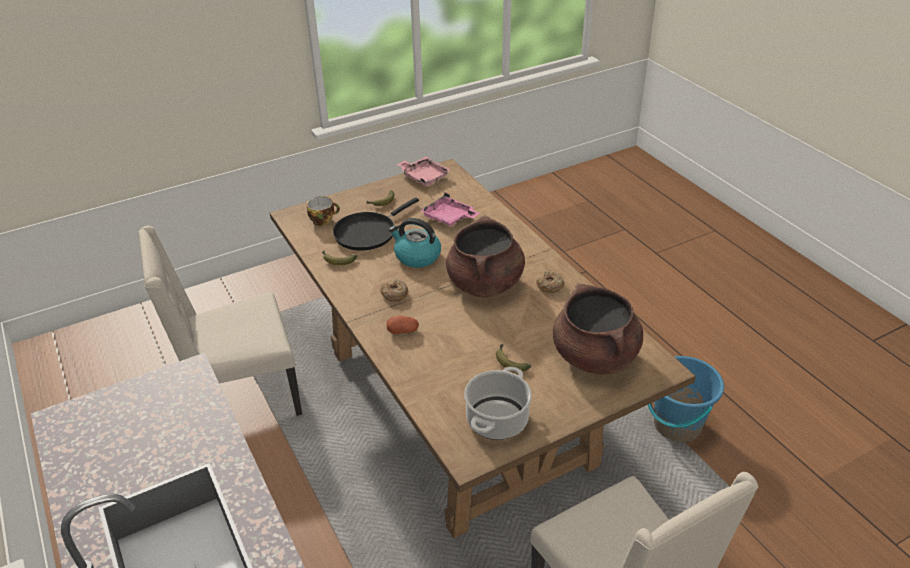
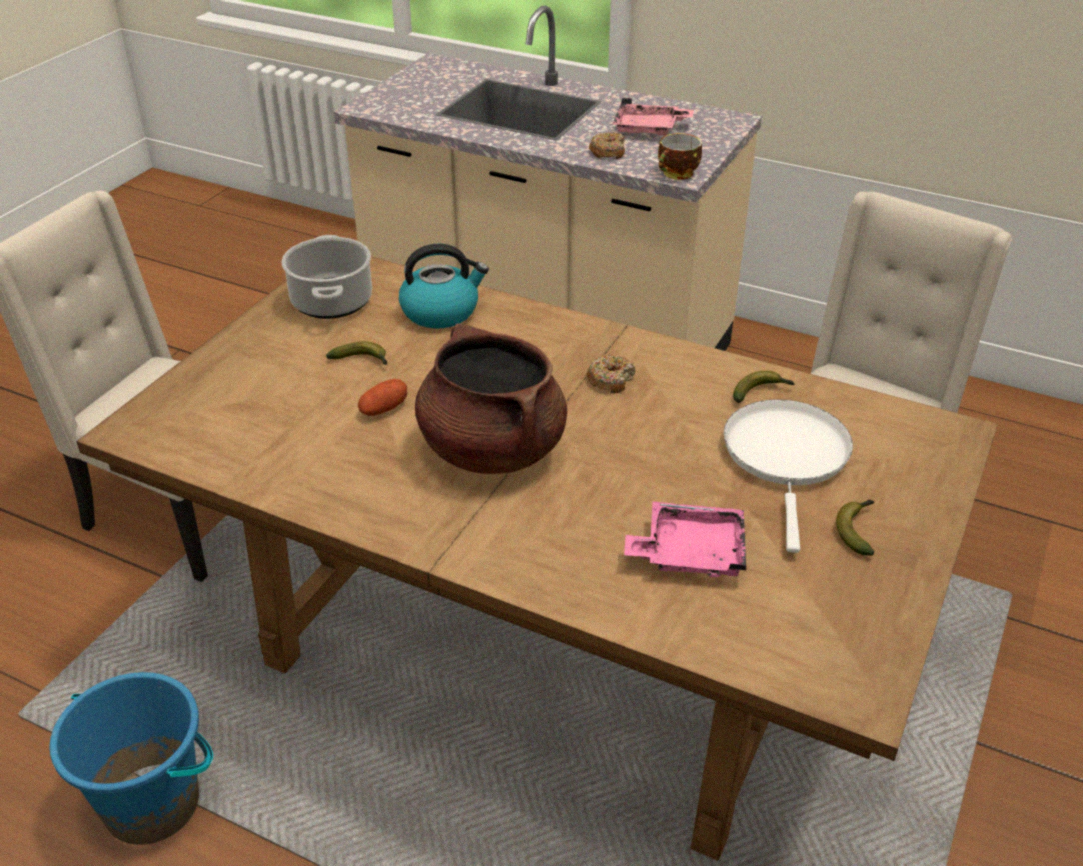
camera: 145 degrees right, 0 degrees up
(323, 220) = (892, 447): cup -> cup (677, 174)
(368, 232) = (786, 457): black frying pan -> white frying pan
(403, 331) = (541, 342): potato -> potato (383, 409)
(416, 256) = (651, 449): kettle -> kettle (441, 311)
(424, 176) = (875, 643): pink tray -> pink tray (649, 129)
(550, 286) = (379, 490): donut -> donut (608, 152)
(595, 357) = (242, 409): brown cooking pot -> none

